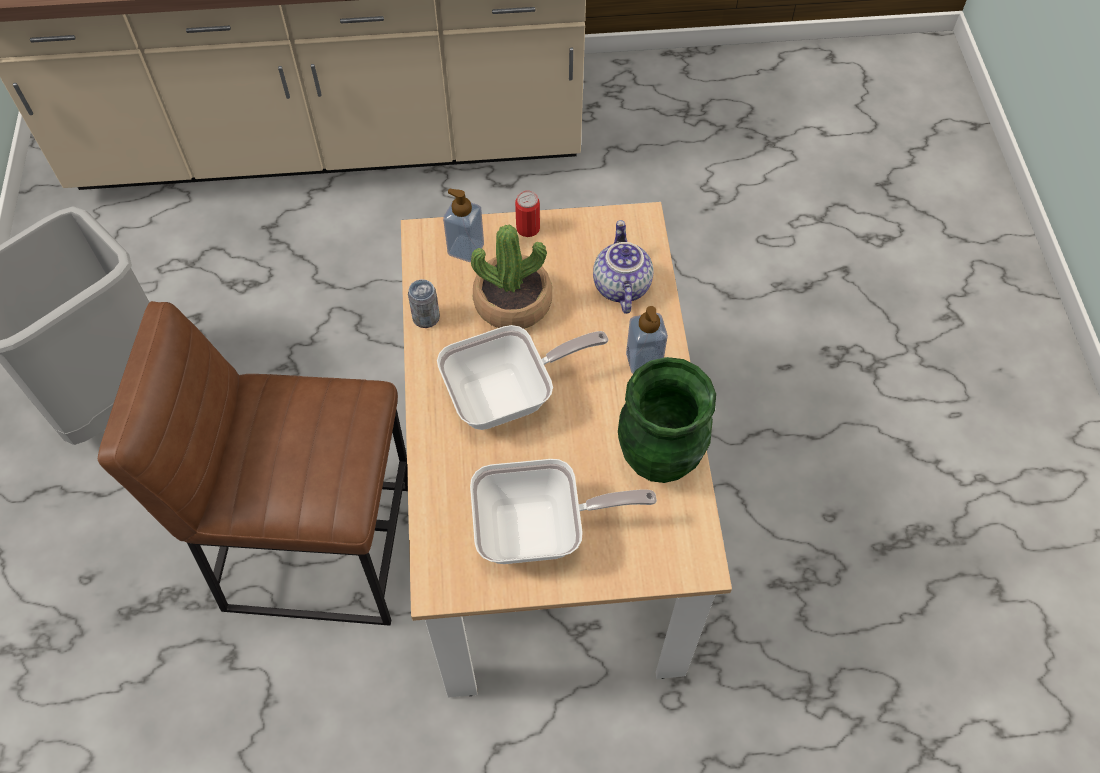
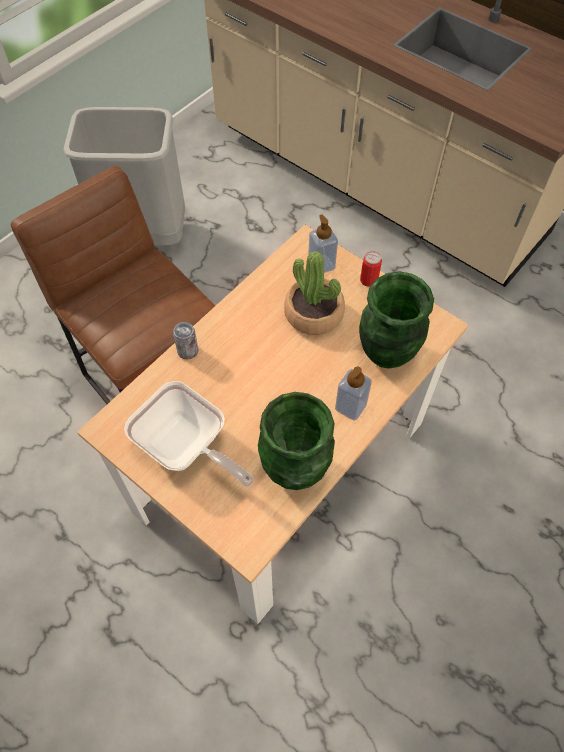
camera: 45 degrees right, 0 degrees up
(426, 317) = (258, 285): can -> can (188, 351)
(509, 396) = (254, 362): frying pan -> none
(620, 285) = (386, 353): teapot -> green vase

